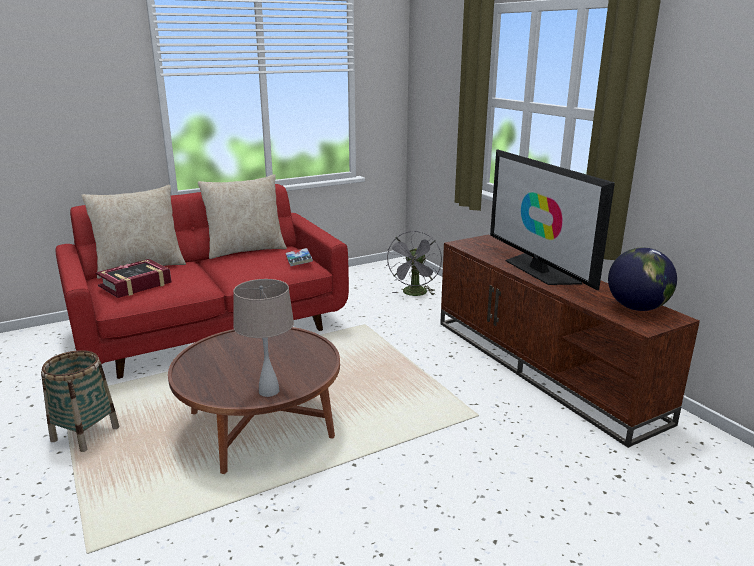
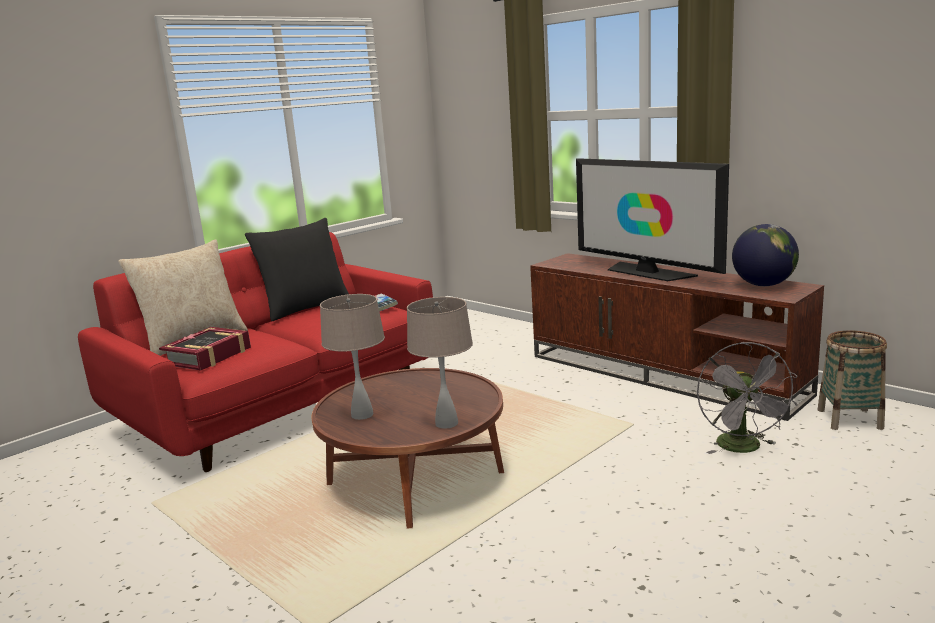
camera: 15 degrees left, 5 degrees down
(85, 434) = (212, 530): basket -> basket (849, 419)
(213, 365) = (362, 414): none -> beige table lamp
(245, 250) = (305, 308): beige pillow -> black pillow
(414, 294) = (486, 336): grey fan -> grey fan (744, 448)

